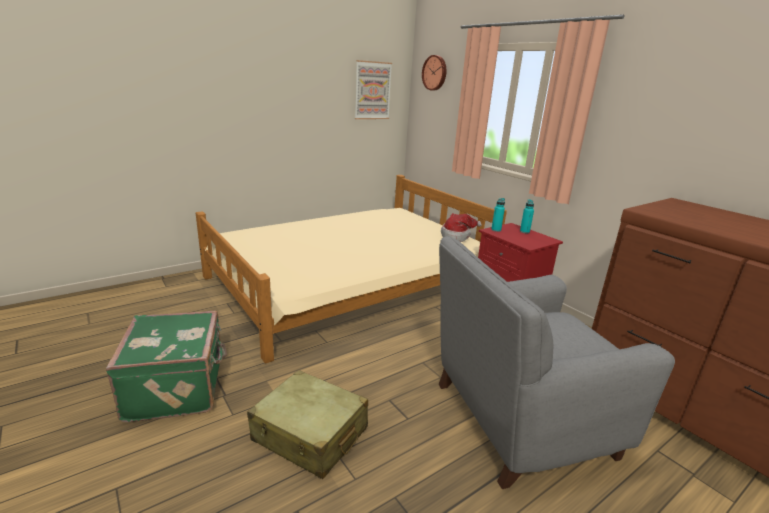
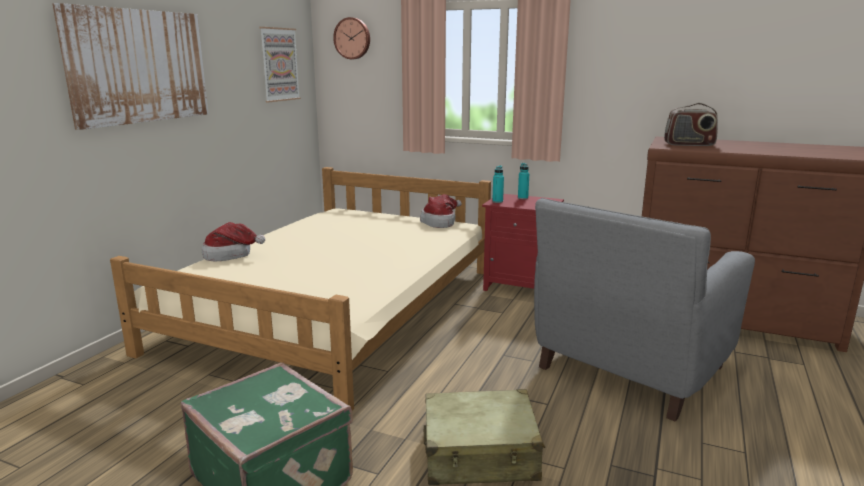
camera: 30 degrees left, 5 degrees down
(243, 85) = (139, 66): none -> picture
(284, 226) = (231, 255): none -> hat
(685, 213) = (689, 144): none -> radio

